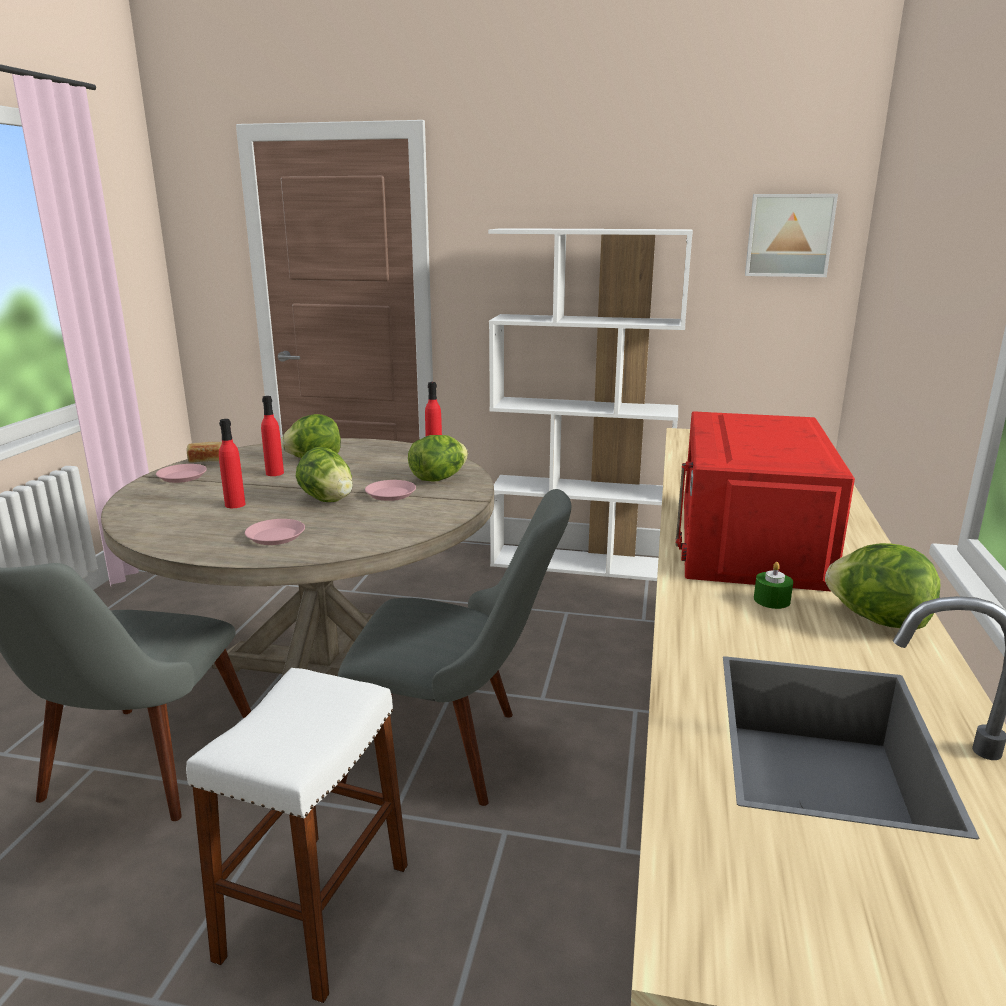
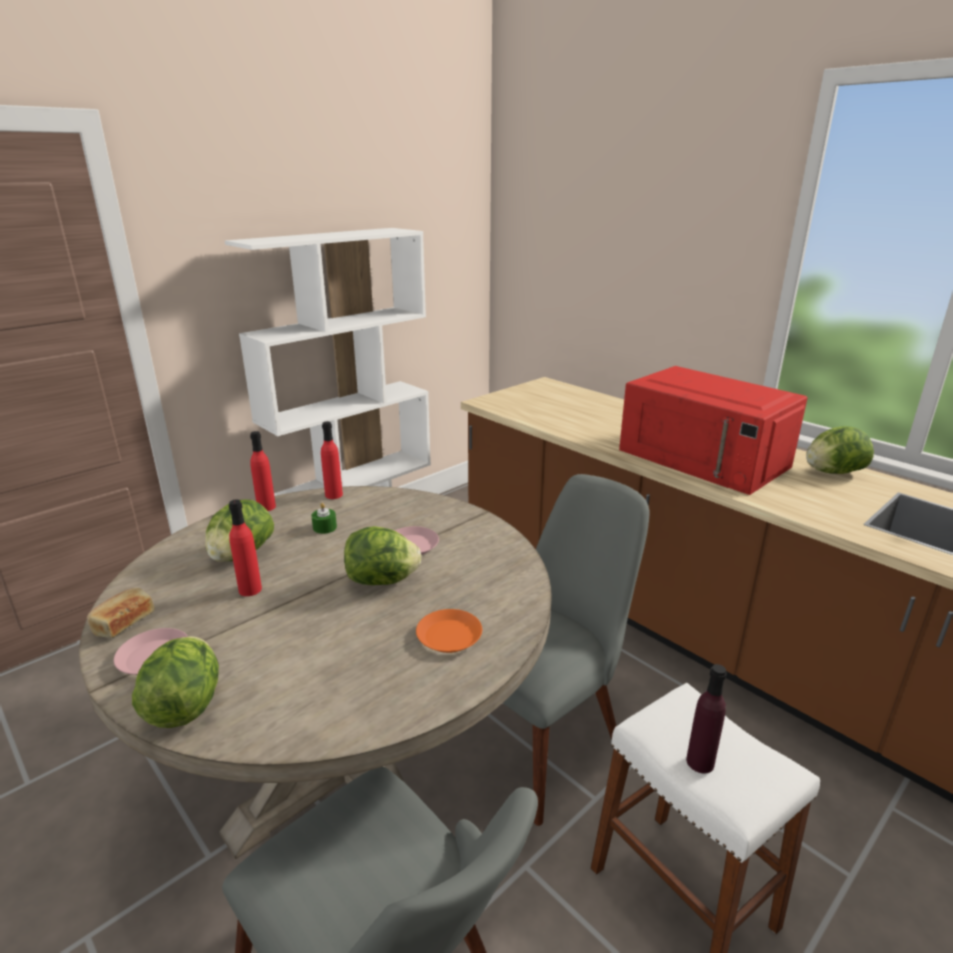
camera: 55 degrees left, 5 degrees up
(235, 504) = (318, 639): red bottle -> red bottle (266, 507)
(271, 715) = (700, 762): none -> purple bottle
(275, 536) = (449, 636): pink plate -> orange plate
(438, 479) = (404, 513): lettuce -> lettuce (185, 706)
(771, 600) = (794, 485): green candle -> green candle (325, 527)
(789, 235) = (449, 227): picture -> none

